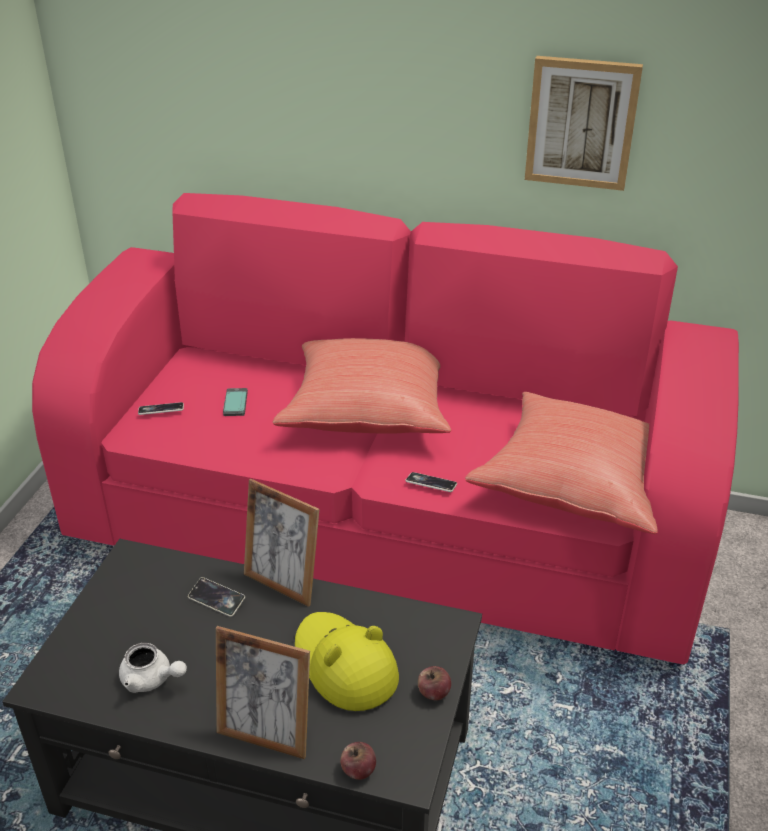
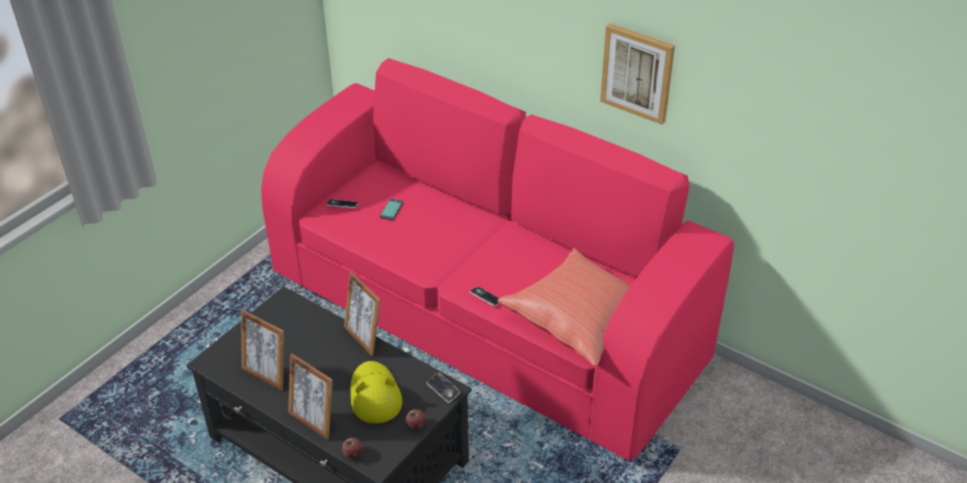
camera: 20 degrees right, 5 degrees up
(151, 679) = (267, 374): white teapot -> picture frame
(216, 599) = (321, 338): phone -> phone (443, 389)
(369, 410) = (475, 235): red pillow -> none

